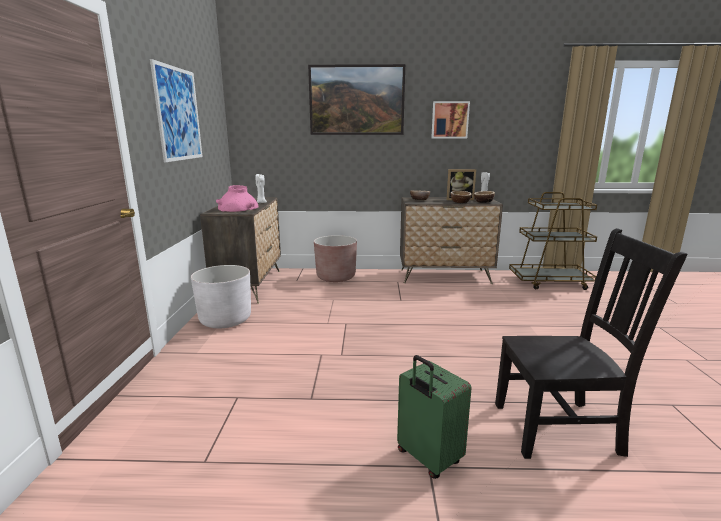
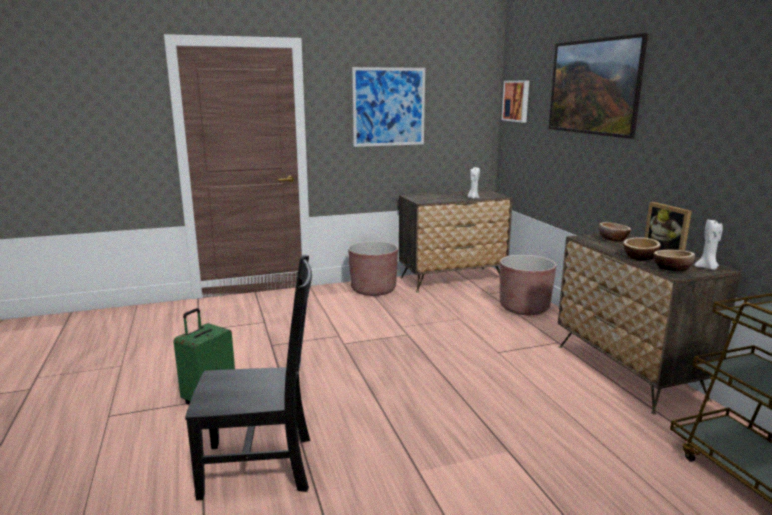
camera: 70 degrees right, 0 degrees up
(225, 320) = (373, 290): white planter -> brown planter
(238, 208) = (435, 198): pink vase -> none
(449, 120) = (695, 121): picture -> picture (517, 101)
(560, 428) = (262, 466): black chair -> black chair turned 75 degrees counterclockwise

